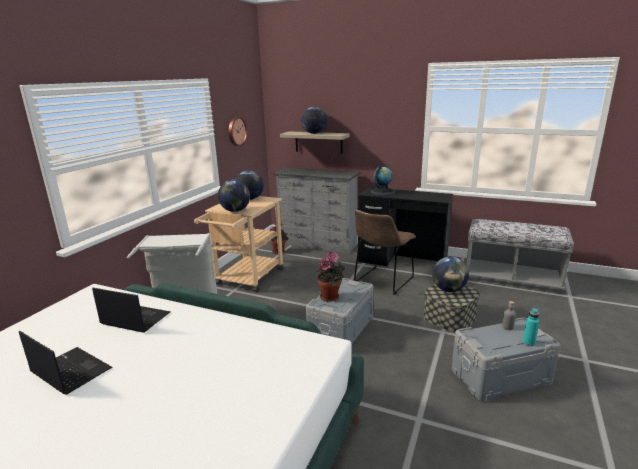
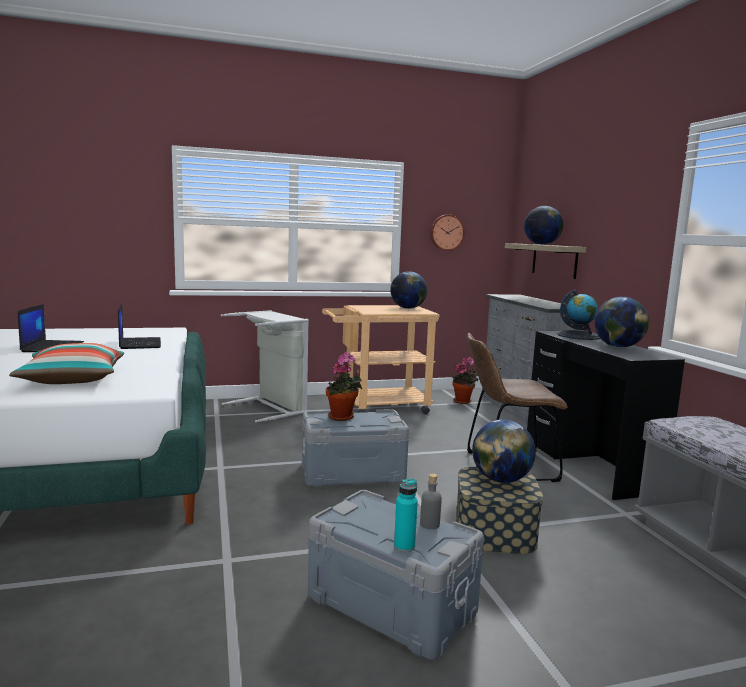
camera: 50 degrees right, 10 degrees down
(235, 211) = (361, 309): globe -> globe (618, 347)
(241, 377) = (73, 379): none -> pillow

